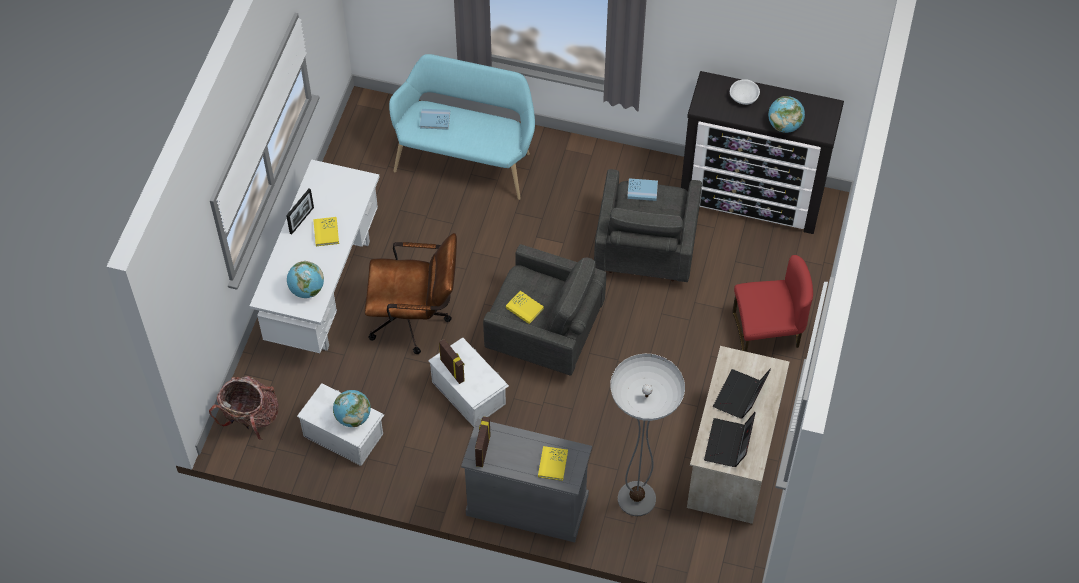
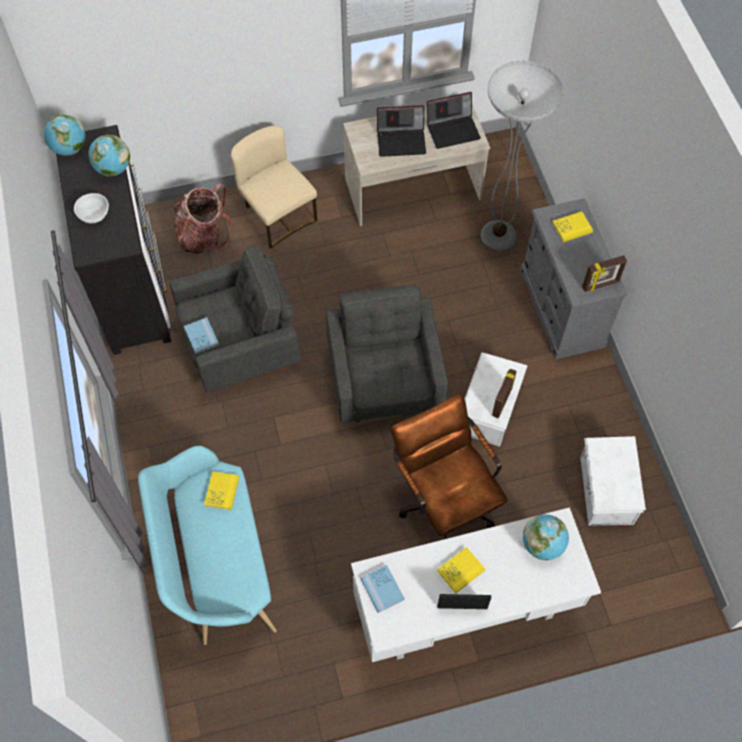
camera: 120 degrees left, 5 degrees up
(250, 418) = (651, 586): backpack -> backpack (203, 235)
(353, 417) = (610, 458): globe -> globe (69, 148)
(435, 120) = (223, 572): blue book -> blue book (382, 589)
(524, 308) = (402, 367): yellow book -> yellow book (222, 491)
(766, 334) = (277, 215): red chair -> beige chair

